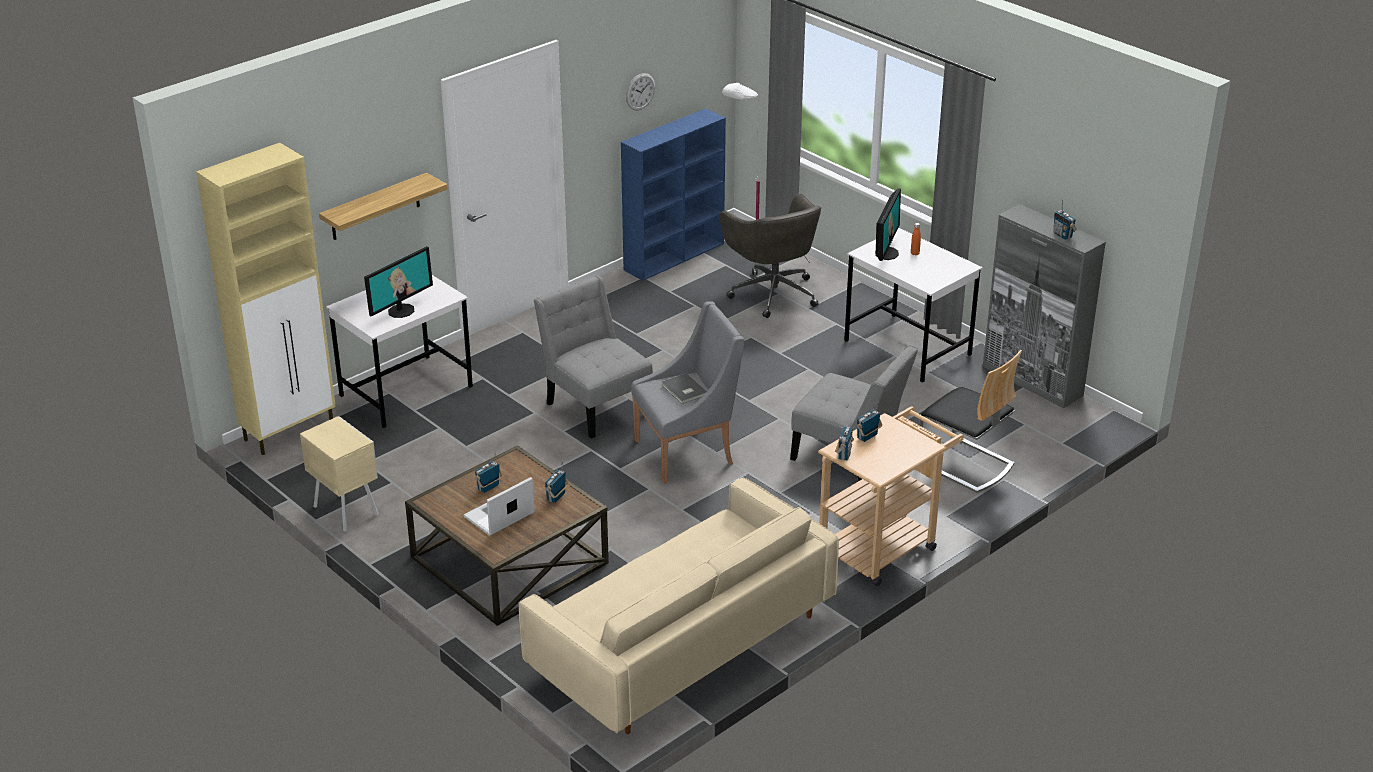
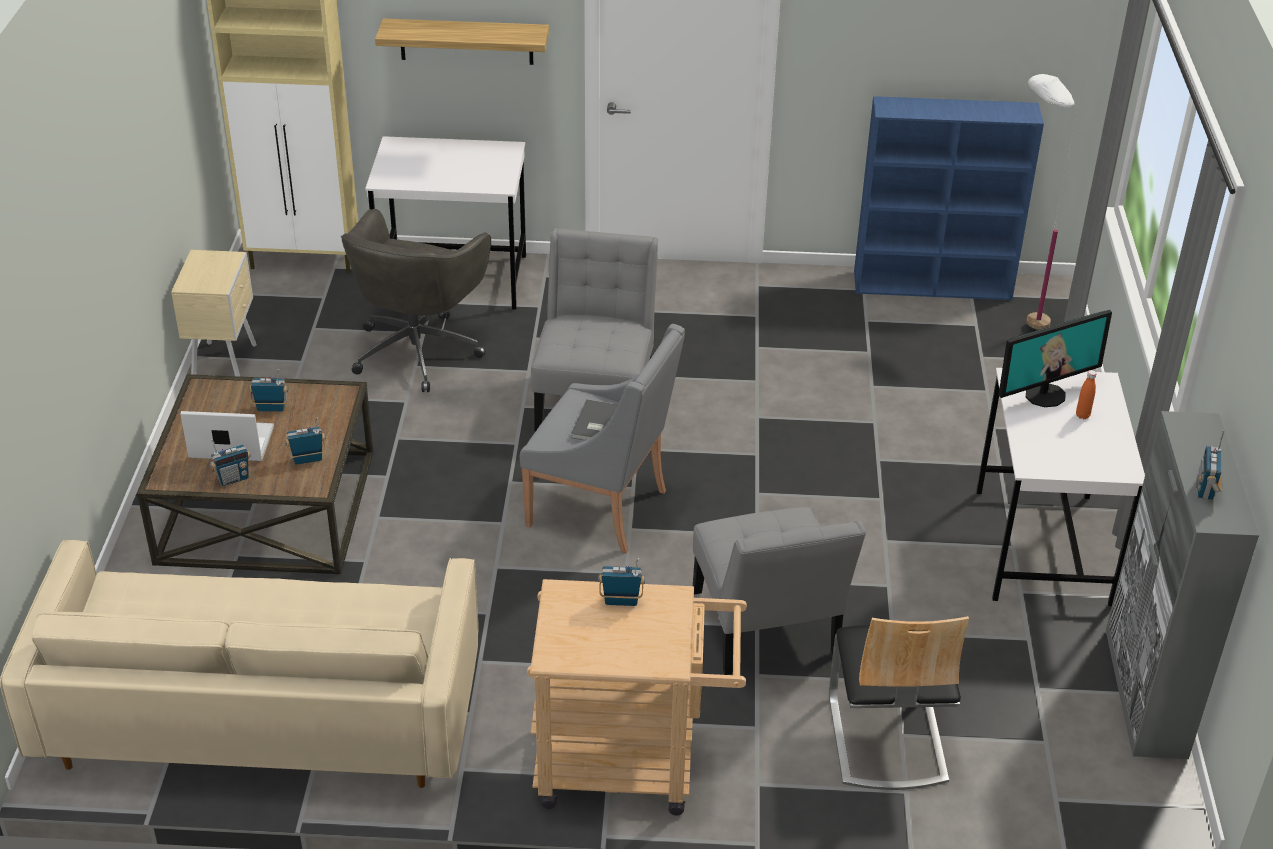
camera: 45 degrees right, 5 degrees up
(401, 310) = (434, 175): monitor -> none
(640, 91) = (925, 39): wall clock -> none
(772, 292) = (980, 386): grey office chair -> grey office chair (418, 350)
(844, 454) = (558, 604): radio -> radio (233, 478)

